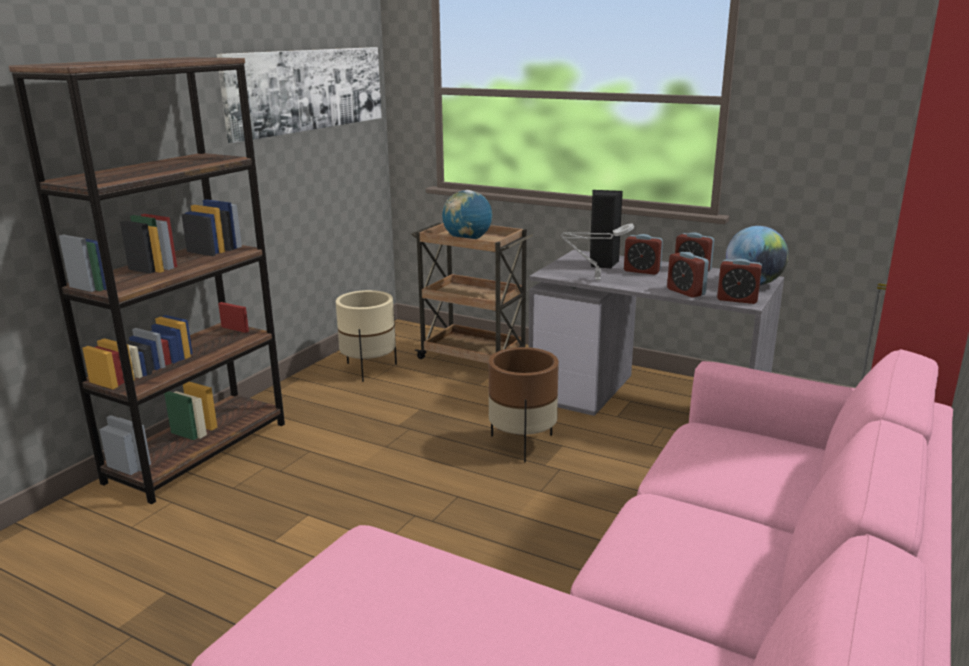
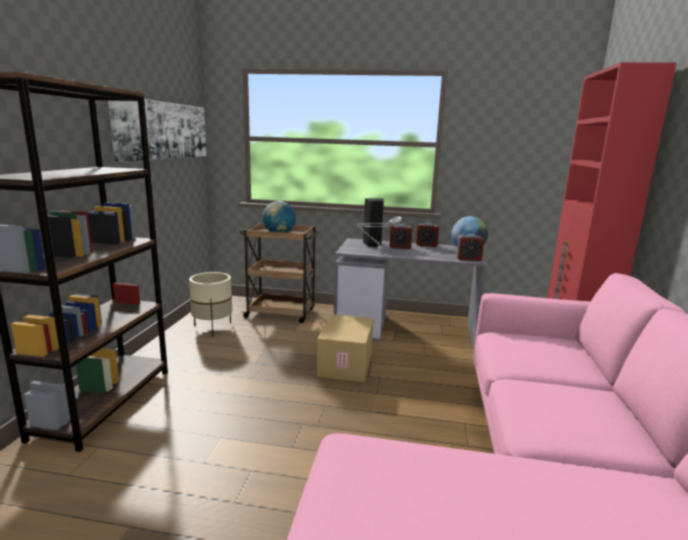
camera: 20 degrees left, 5 degrees down
(522, 444) = (346, 364): brown planter -> cardboard box
(686, 292) = (436, 257): alarm clock -> none

